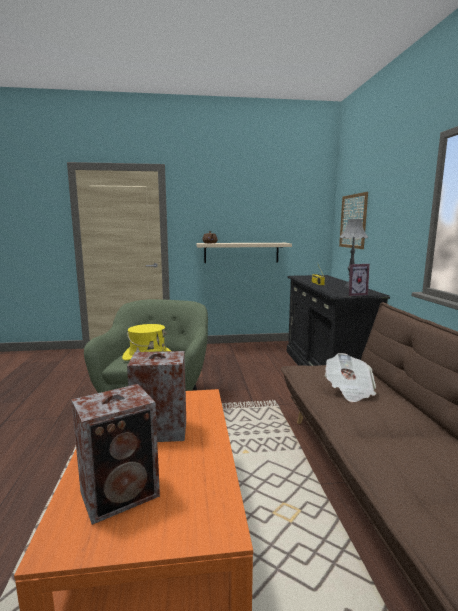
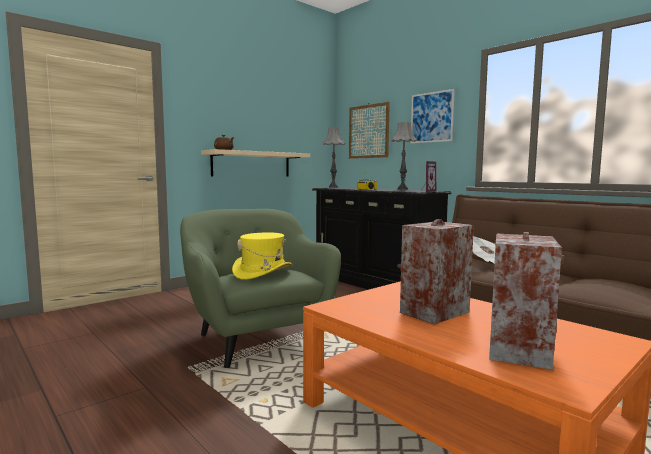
camera: 35 degrees left, 5 degrees down
(307, 276) = (333, 187): none -> grey table lamp
(396, 210) = (431, 117): none -> picture

